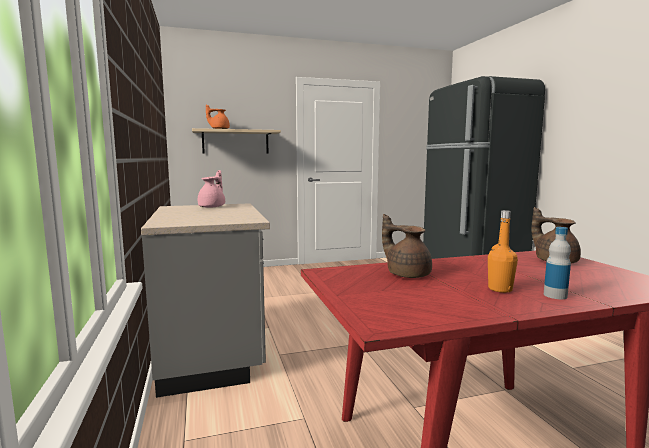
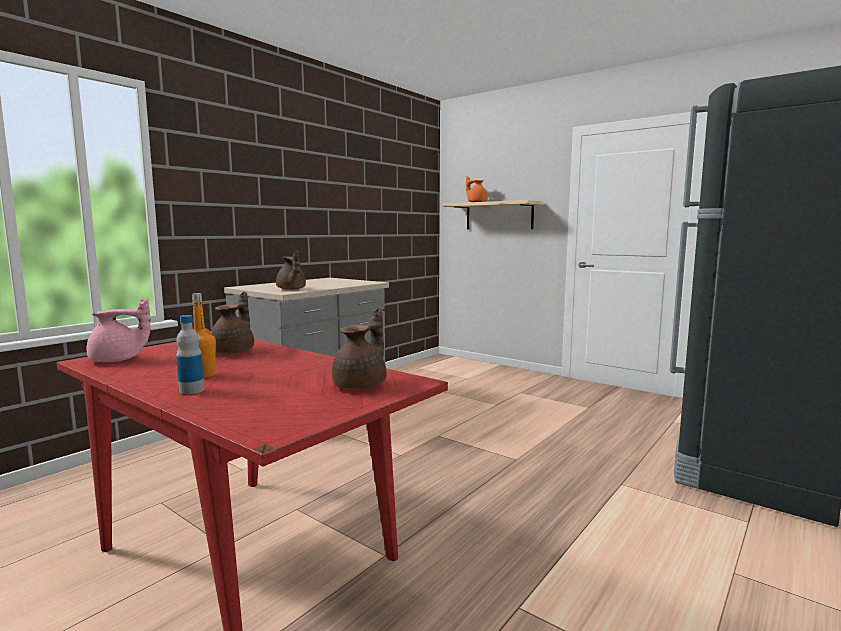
camera: 55 degrees right, 0 degrees up
(213, 207) = (345, 281): pink teapot -> pink teapot (118, 360)
(236, 218) = (291, 289): none -> brown teapot

